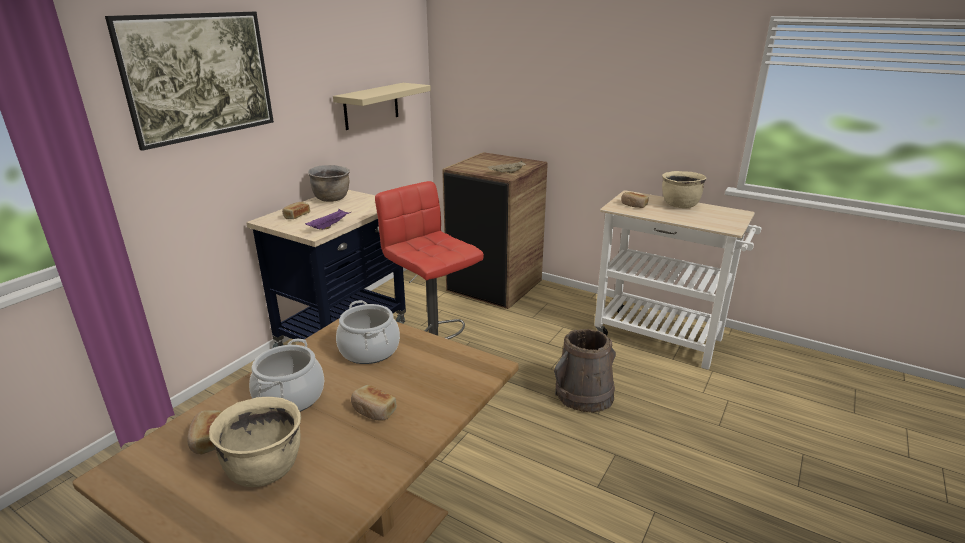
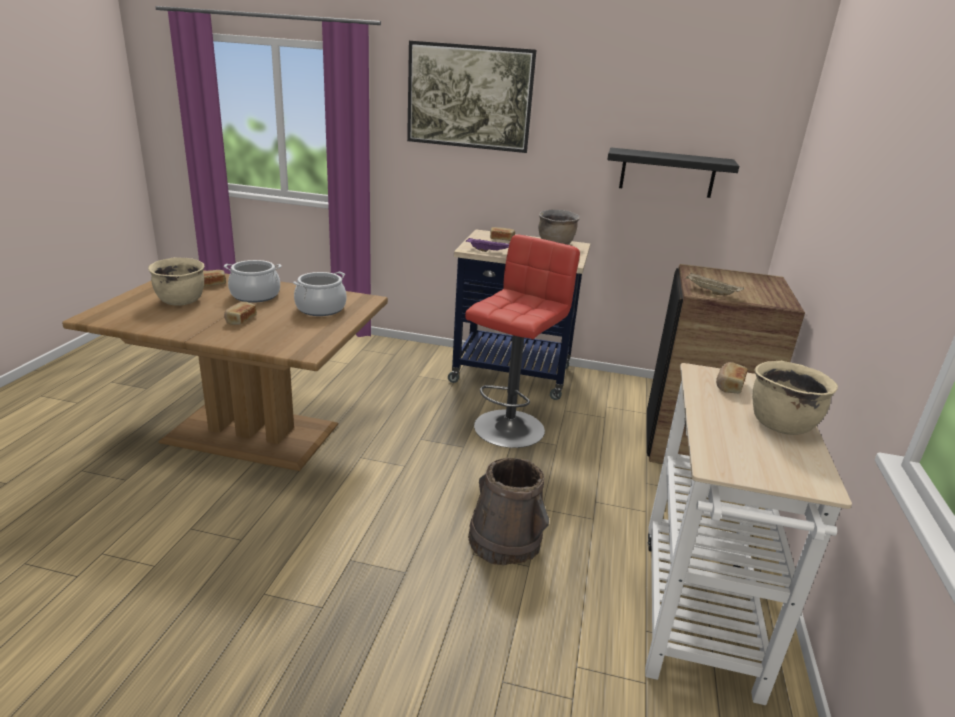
camera: 70 degrees right, 0 degrees up
(371, 106) = (667, 173): beige shelf -> black shelf

